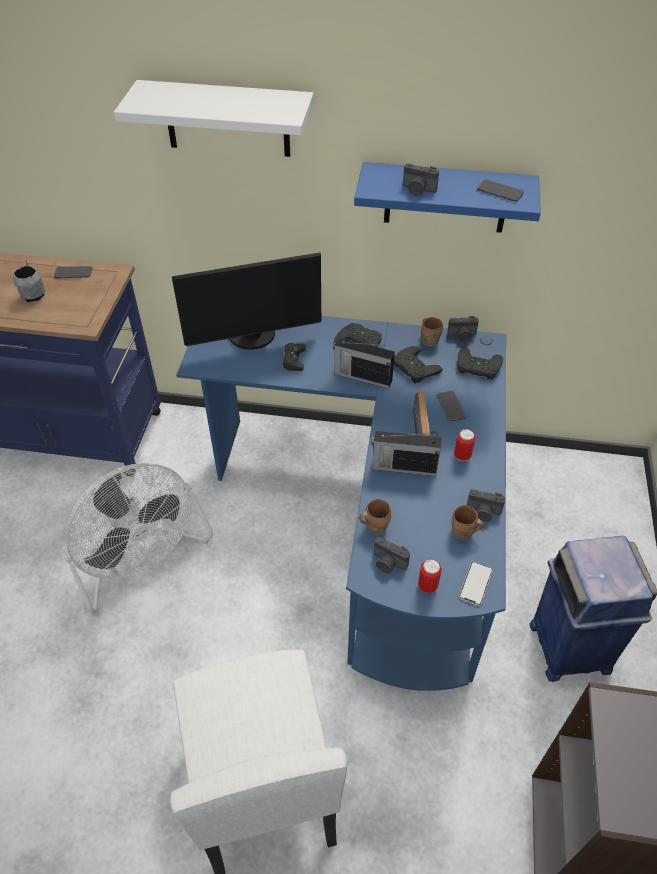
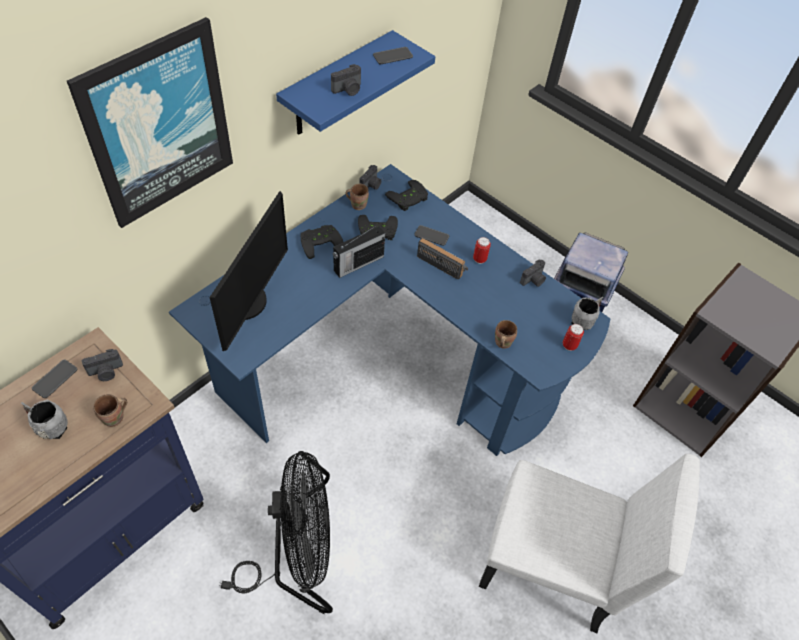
camera: 60 degrees left, 5 degrees up
(135, 561) = (296, 552): white fan -> black fan
(227, 119) = (158, 125): white shelf -> picture
(294, 360) = (300, 293): black game controller -> none
(388, 563) = (537, 355): camera -> camera (106, 372)
(403, 467) = (463, 296): radio -> none
(463, 533) = (542, 301): brown mug -> brown mug (115, 418)
(475, 584) = (584, 320): phone -> grey mug

